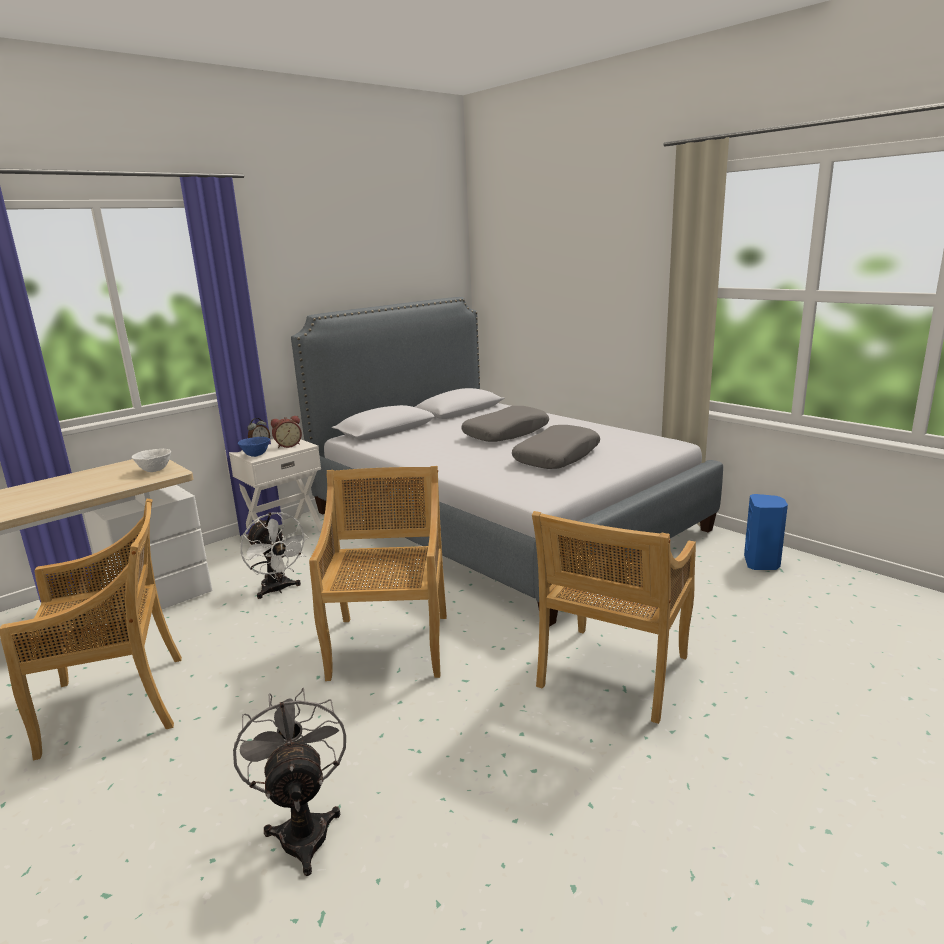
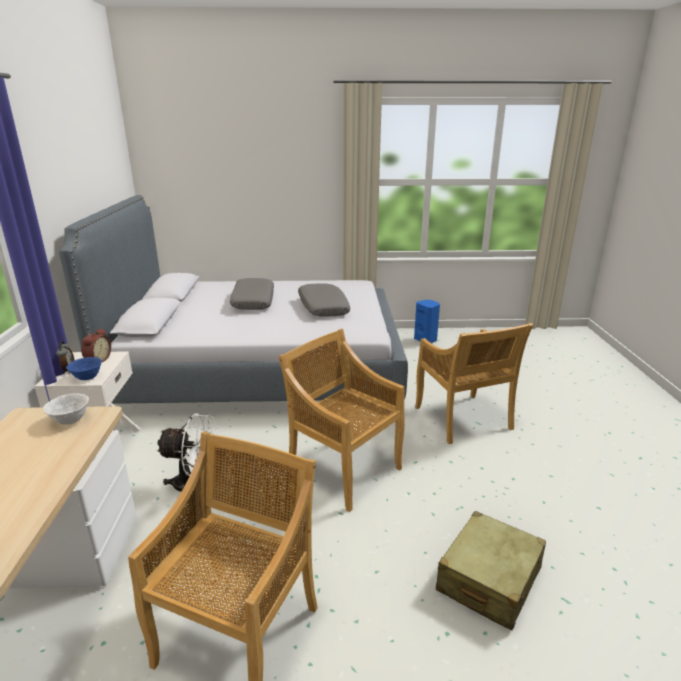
camera: 50 degrees left, 5 degrees up
(303, 828) = (488, 580): grey fan -> beige suitcase

